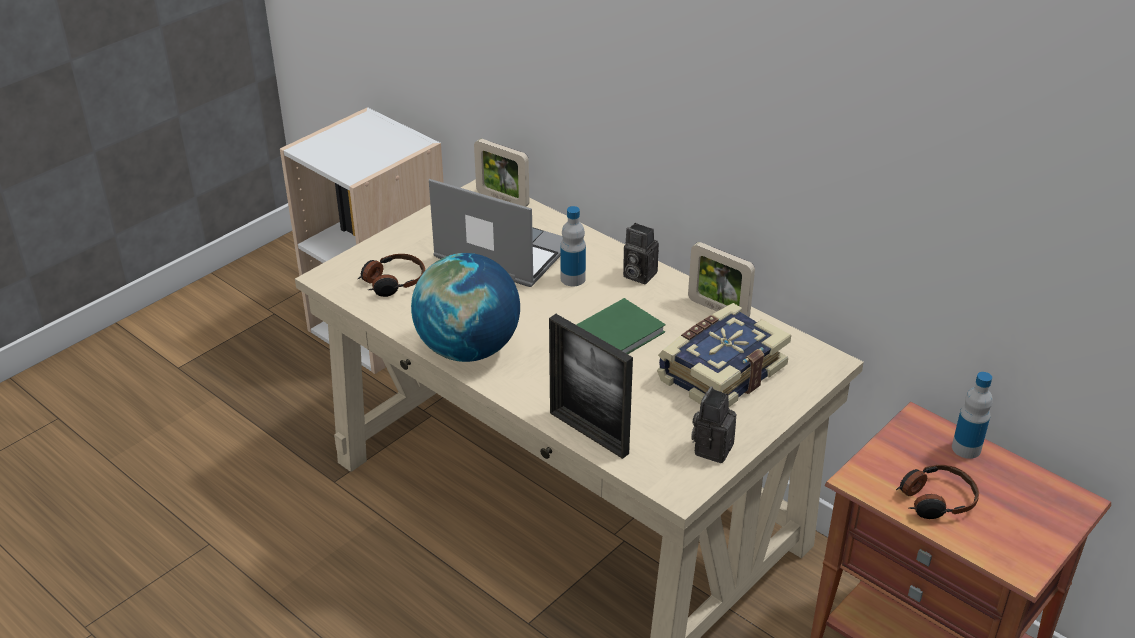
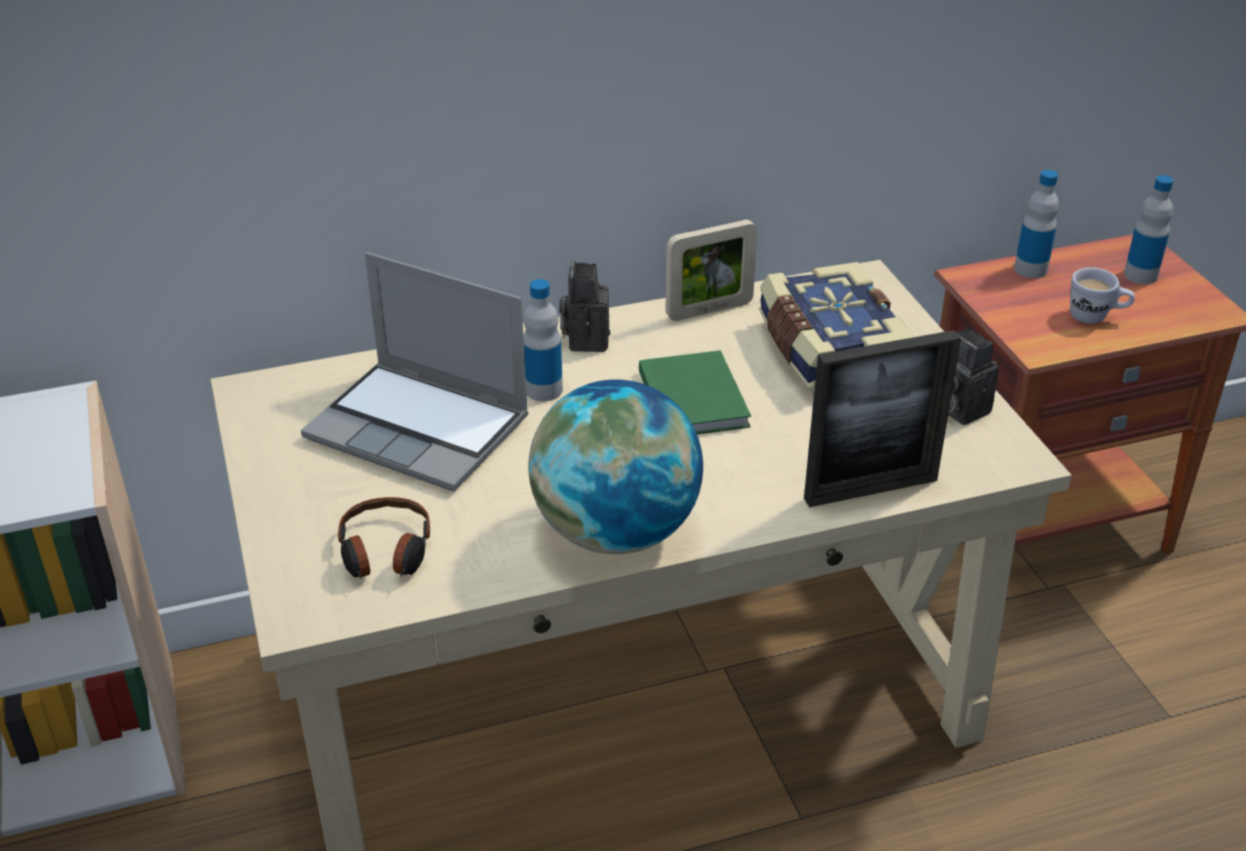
camera: 60 degrees left, 0 degrees up
(500, 253) = (421, 428): laptop -> laptop turned 120 degrees counterclockwise
(502, 199) = (295, 383): picture frame -> none
(637, 275) = (585, 339): camera -> camera turned 120 degrees clockwise
(935, 500) = (1096, 317): headphones -> white mug
(1029, 511) = (1140, 275): none -> bottle

